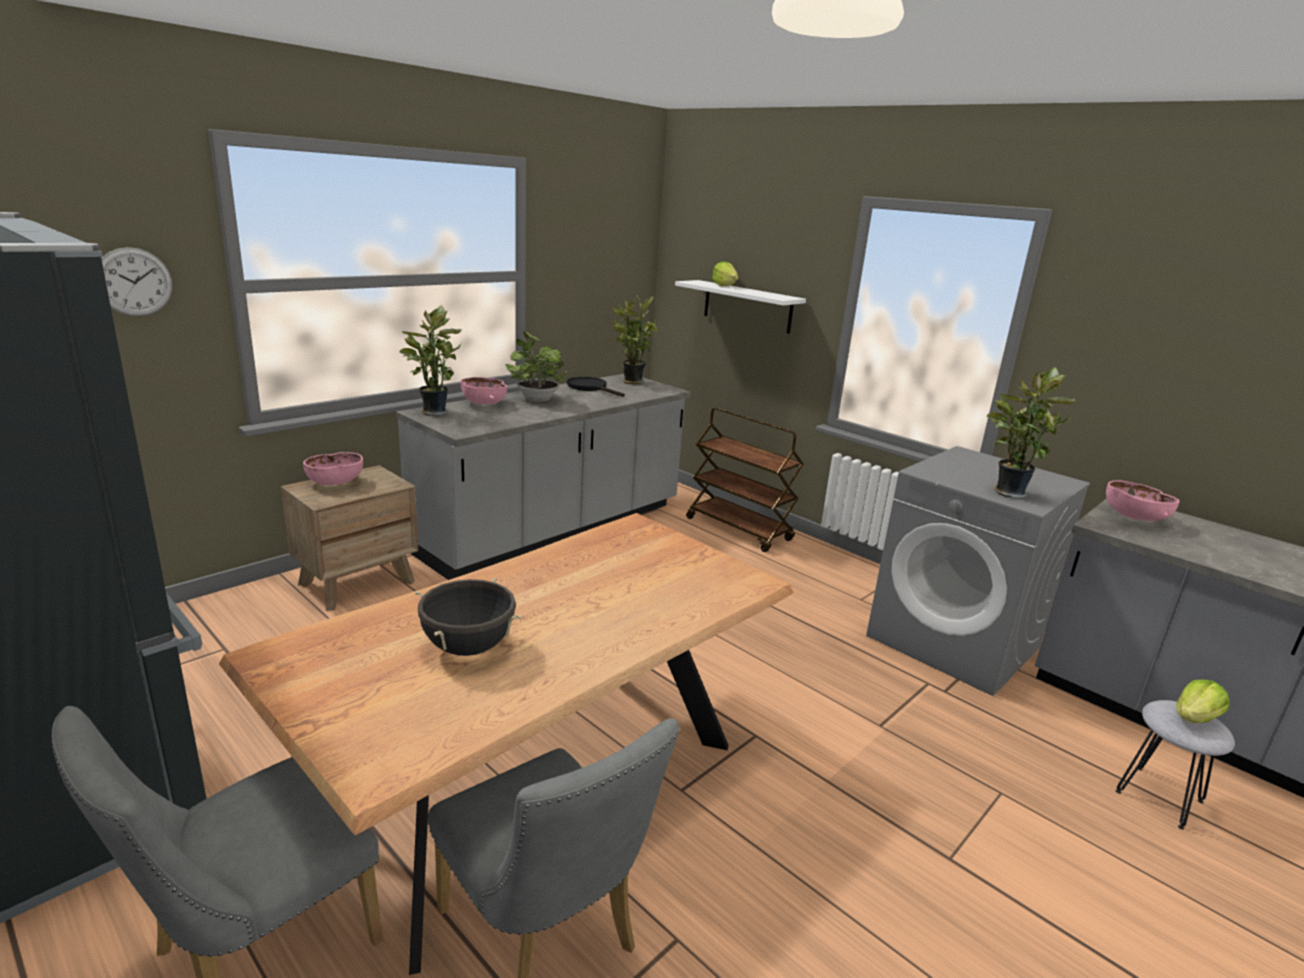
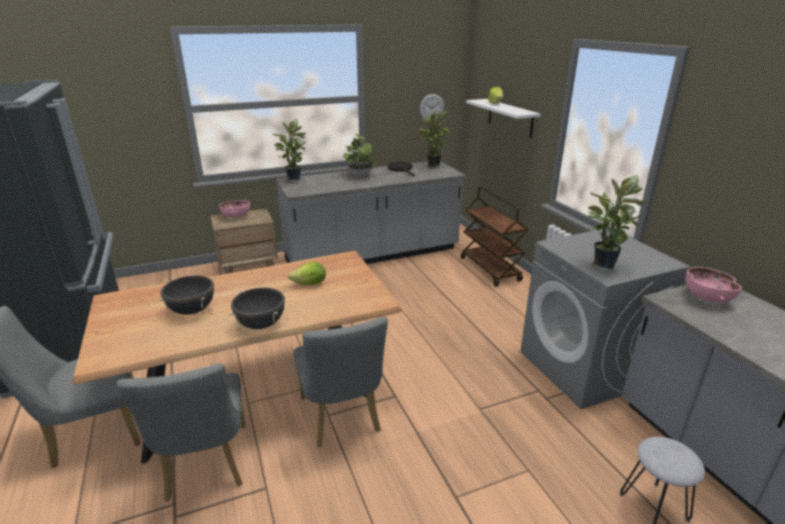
camera: 25 degrees right, 5 degrees up
(134, 282) = (136, 108): wall clock -> wall clock (431, 107)
(483, 403) = (326, 176): pink bowl -> none
(618, 648) = (261, 324): none -> black cooking pot
(707, 791) = (342, 419): none -> grey chair
(1195, 718) = (677, 456): lettuce -> lettuce (310, 284)

